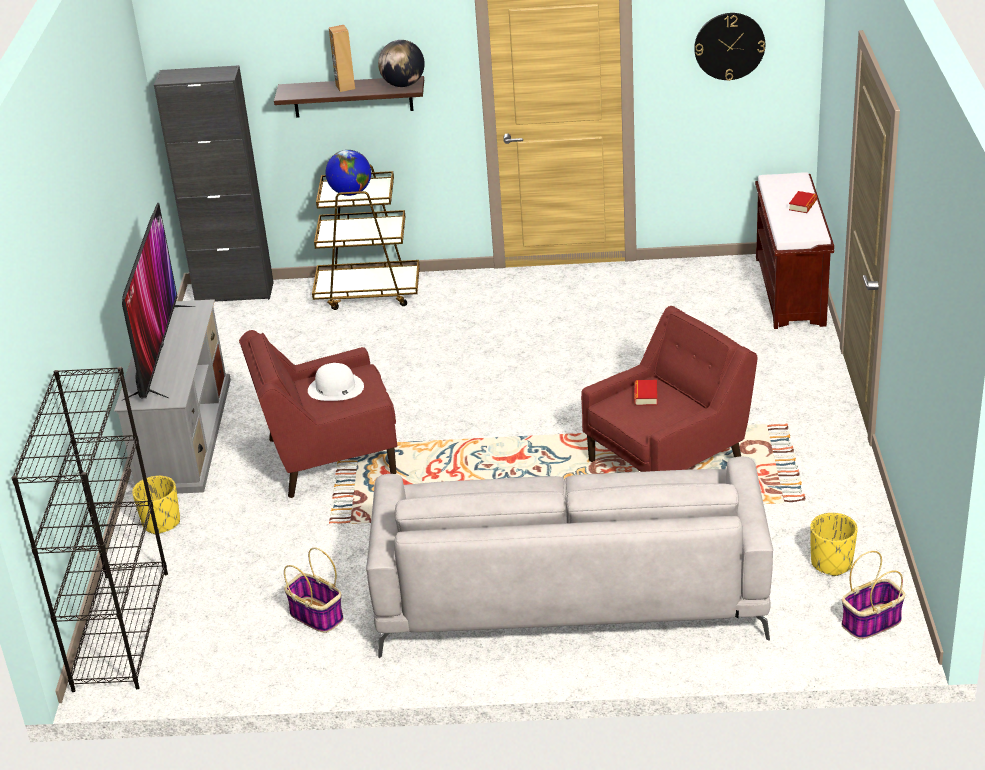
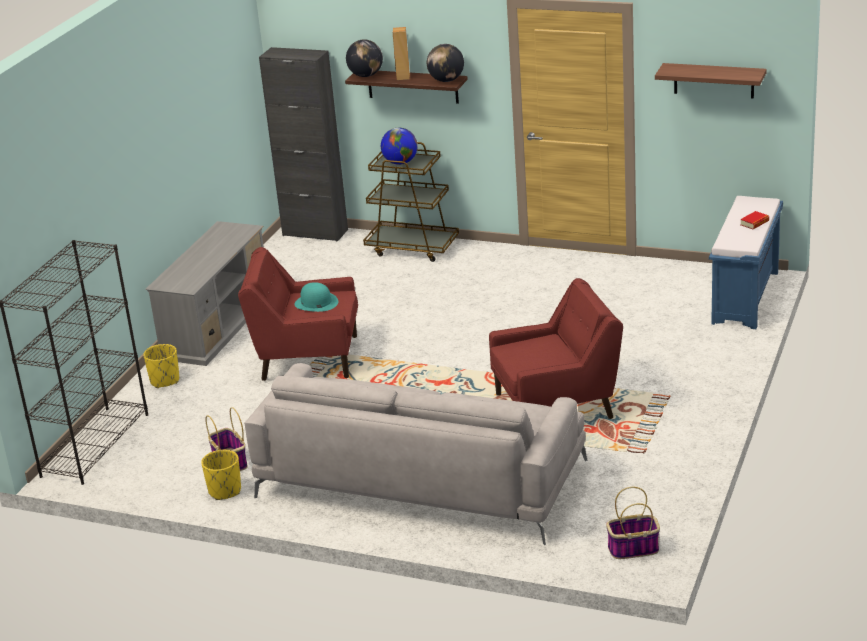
camera: 20 degrees right, 5 degrees down
(158, 351) = (200, 255): television -> none
(296, 91) = (366, 75): none -> globe
(335, 388) = (316, 303): white hat -> turquoise hat
(645, 396) = (539, 346): book -> none
(729, 46) = (714, 80): wall clock -> shelf
(791, 291) = (746, 298): brown bench -> blue bench
(832, 563) = (633, 501): yellow planter -> yellow planter (225, 491)

